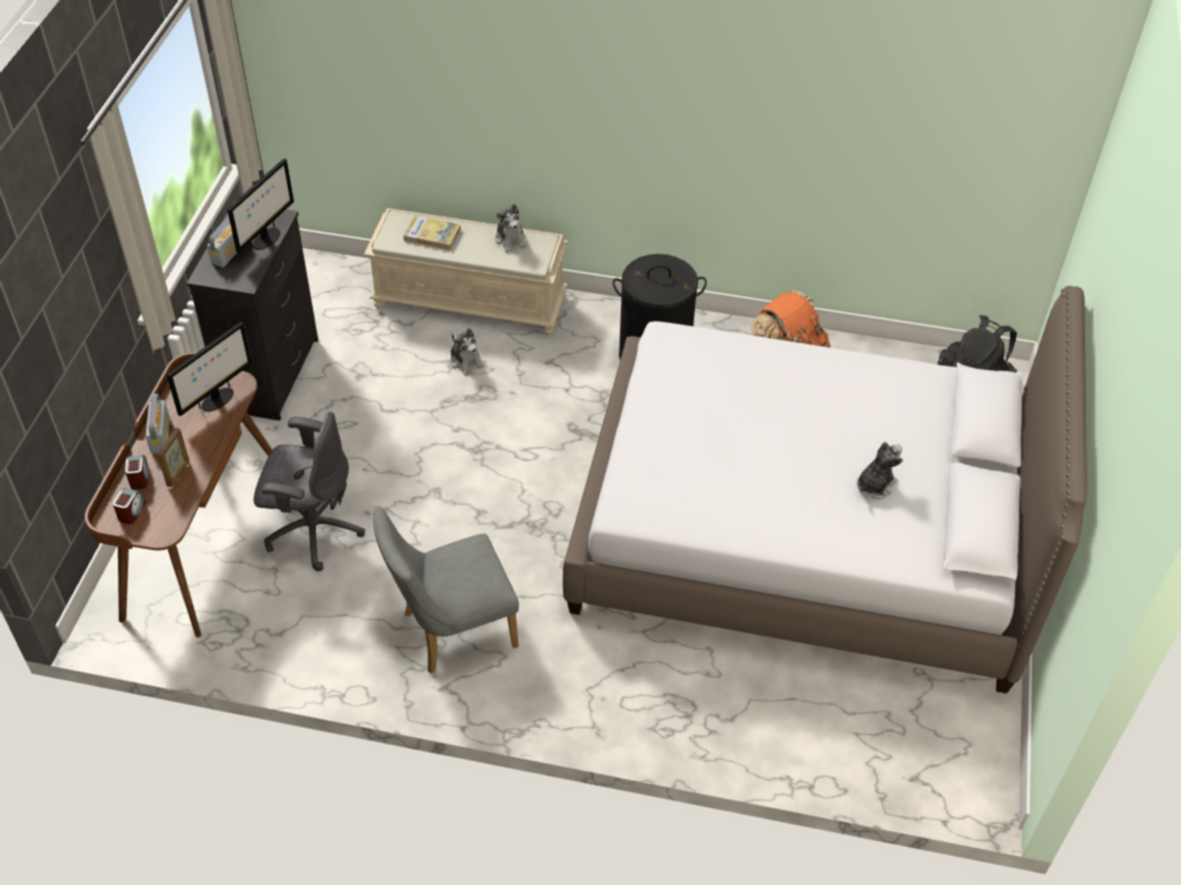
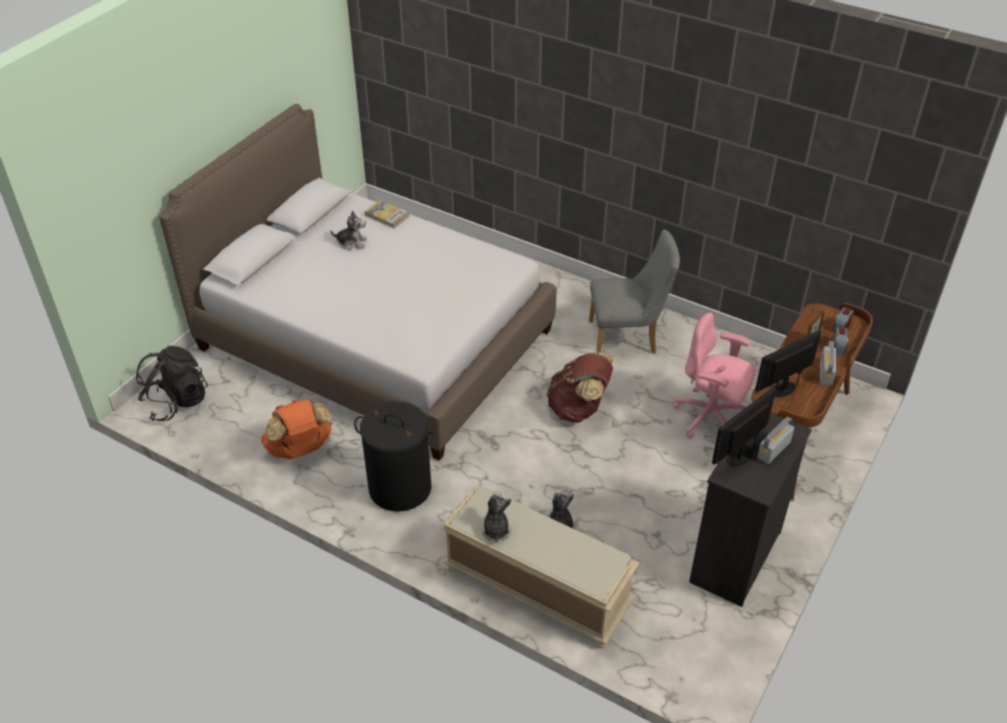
camera: 160 degrees left, 5 degrees down
(313, 530) = (711, 418): grey office chair -> pink office chair
(432, 235) = (569, 555): book -> book (387, 216)
(488, 500) = (578, 409): none -> brown backpack
(875, 485) = (351, 243): plush toy -> plush toy turned 150 degrees counterclockwise

